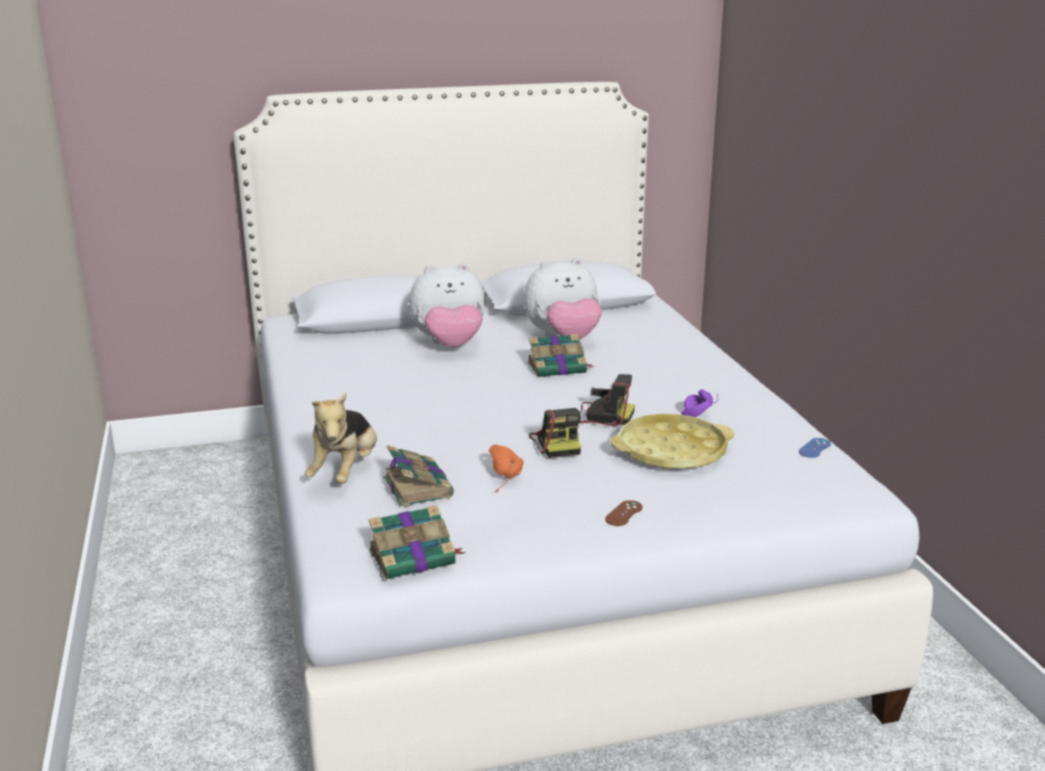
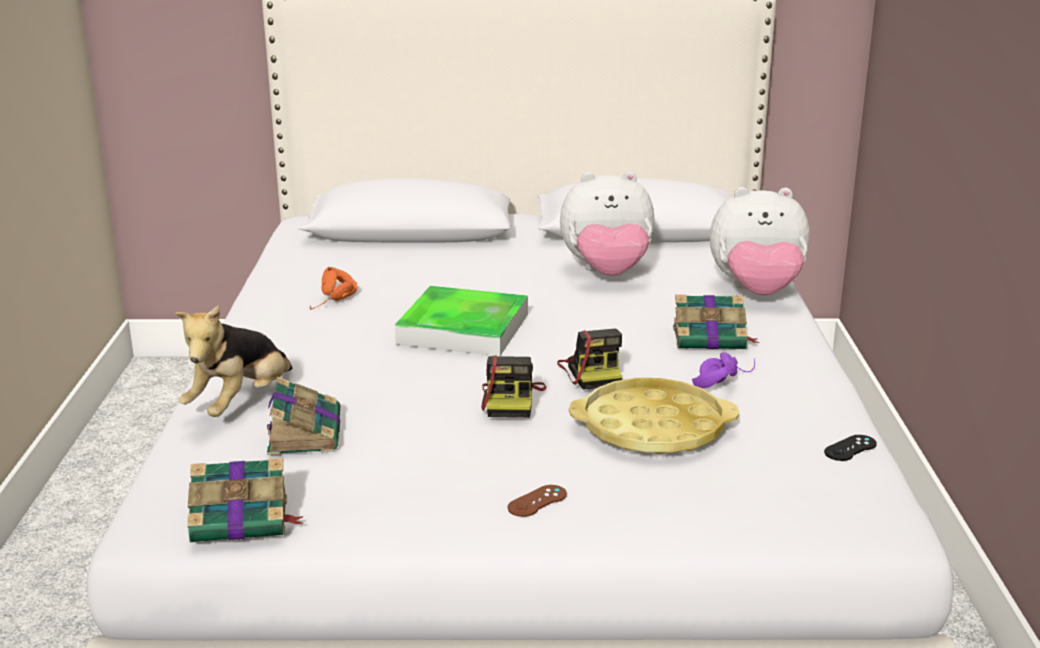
camera: 15 degrees right, 0 degrees up
(450, 345) = (465, 267): plush toy -> plush toy (756, 292)
(483, 394) = (463, 329): none -> tray
(508, 480) = (418, 439): orange headphones -> orange headphones (335, 302)
(558, 367) = (577, 307): book -> book (711, 338)
(602, 416) = (592, 372): camera -> camera turned 45 degrees clockwise
(815, 448) = (850, 448): blue game controller -> black game controller

